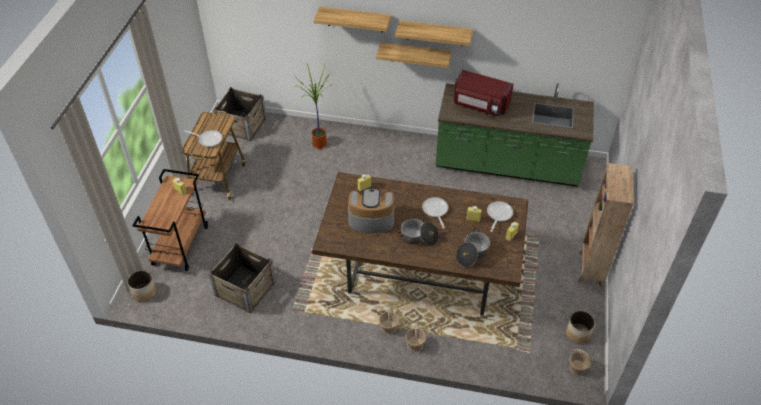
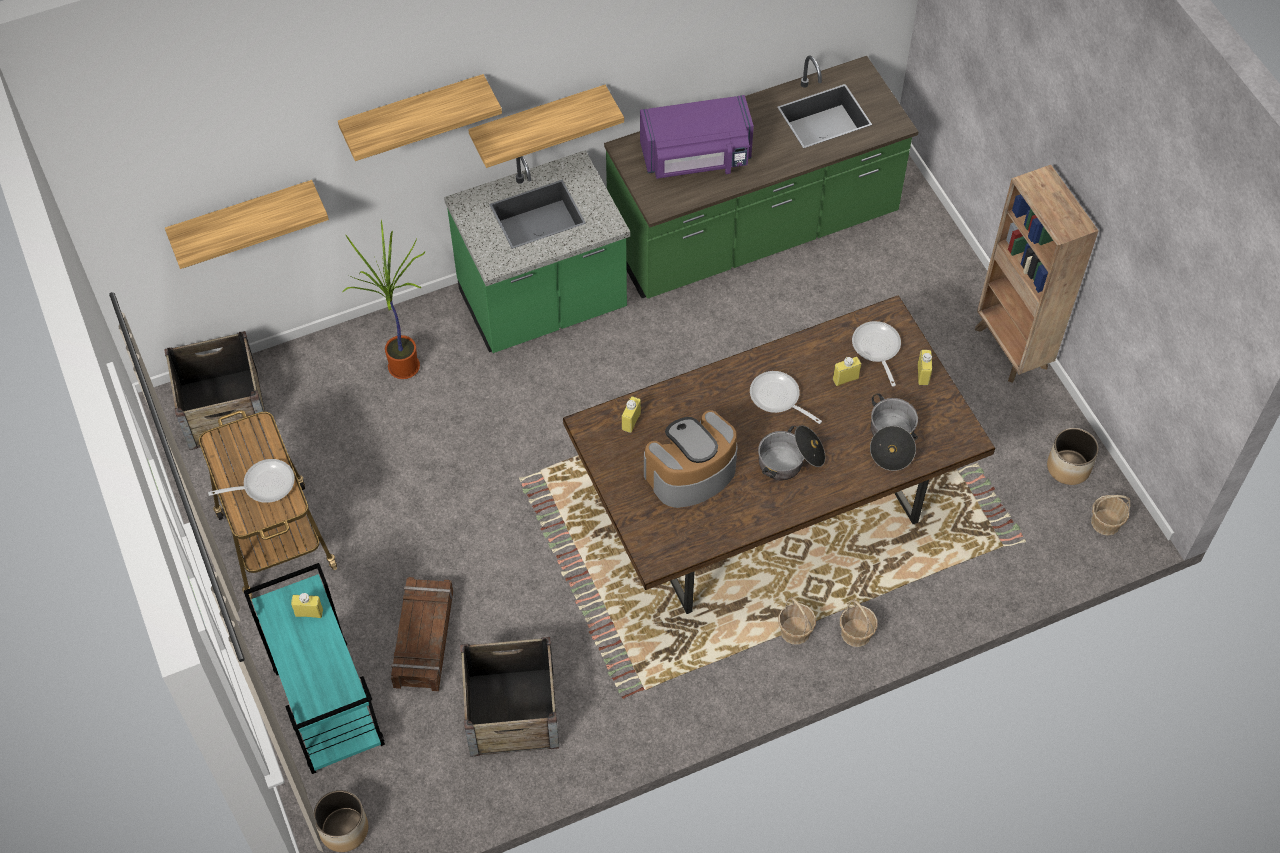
camera: 35 degrees left, 10 degrees up
(180, 245) = (327, 706): brown cart -> turquoise cart
(237, 242) = (423, 639): none -> crate
(393, 149) = (543, 304): none -> green counter
(435, 33) = (571, 69): shelf -> shelf (242, 217)
(480, 105) = (696, 159): red microwave -> purple microwave

